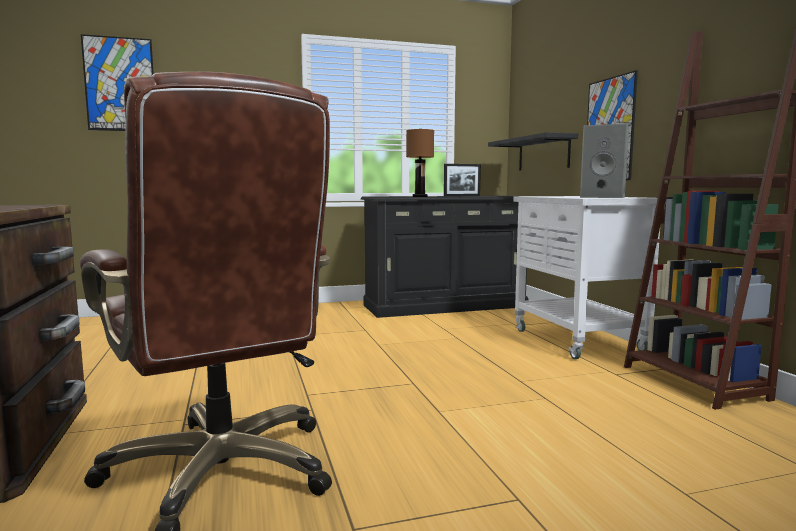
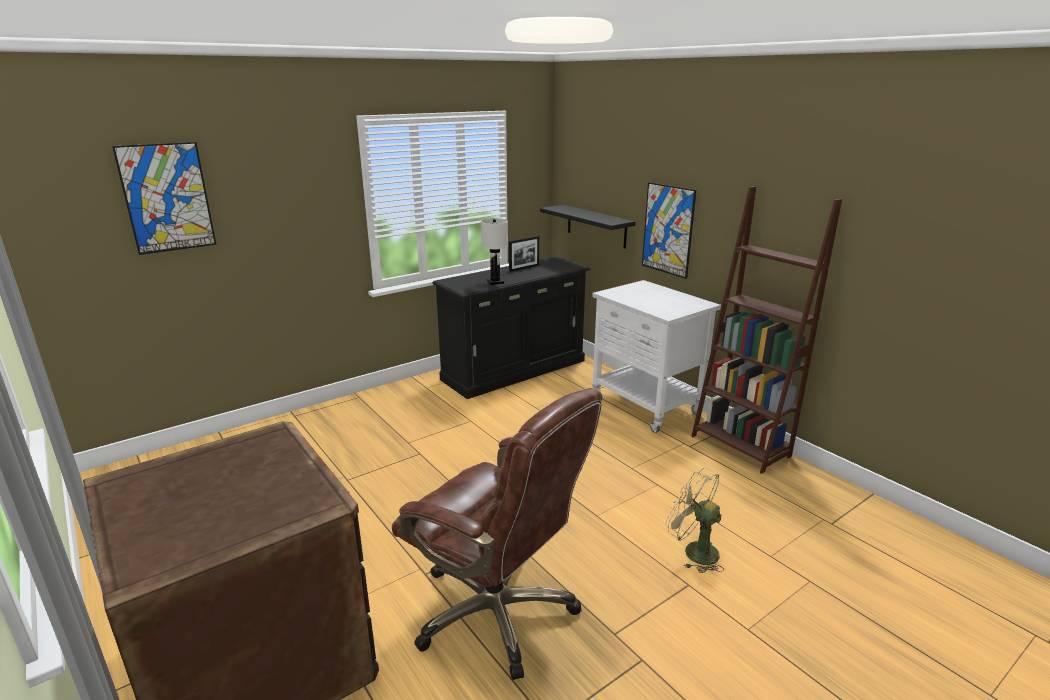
camera: 20 degrees left, 15 degrees up
(419, 196) = (495, 282): brown table lamp -> white table lamp
(553, 465) = (693, 551): none -> green fan
(604, 197) = (675, 306): grey speaker -> none

